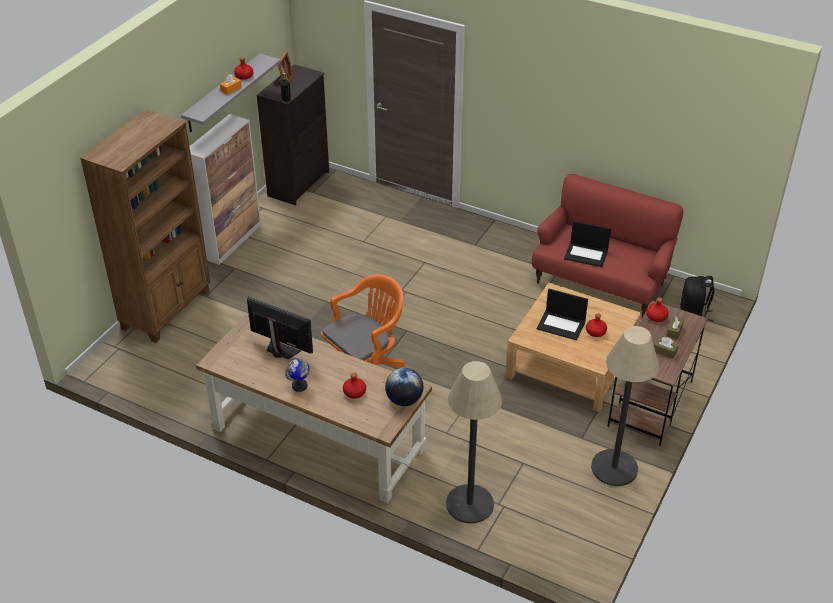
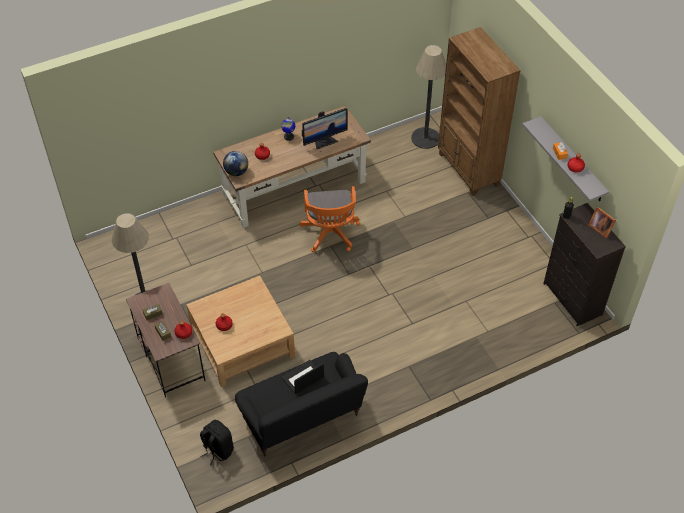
camera: 125 degrees right, 10 degrees up
(231, 241) = (522, 229): cabinet -> none
(470, 504) = (188, 226): floor lamp -> floor lamp (425, 138)
(561, 325) = (247, 312): laptop -> none
(600, 282) = (301, 417): red sofa -> black sofa

